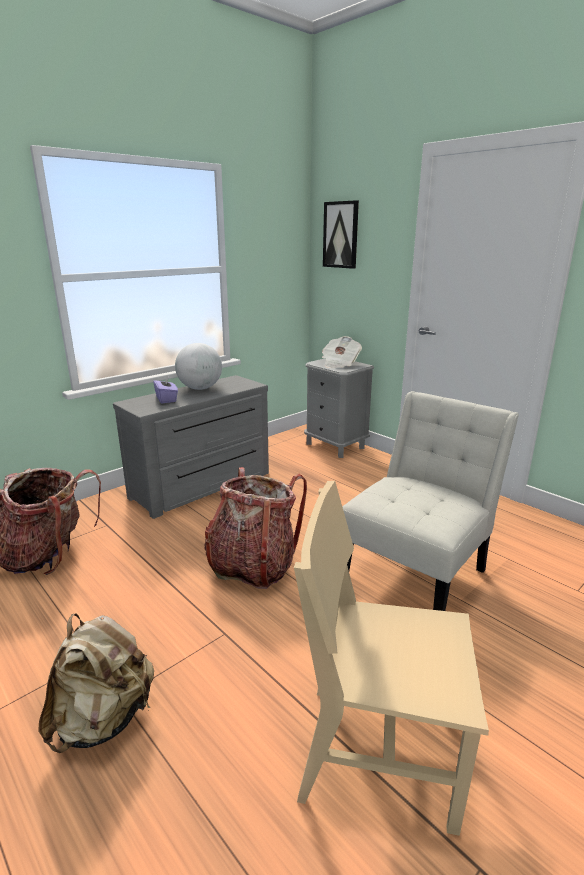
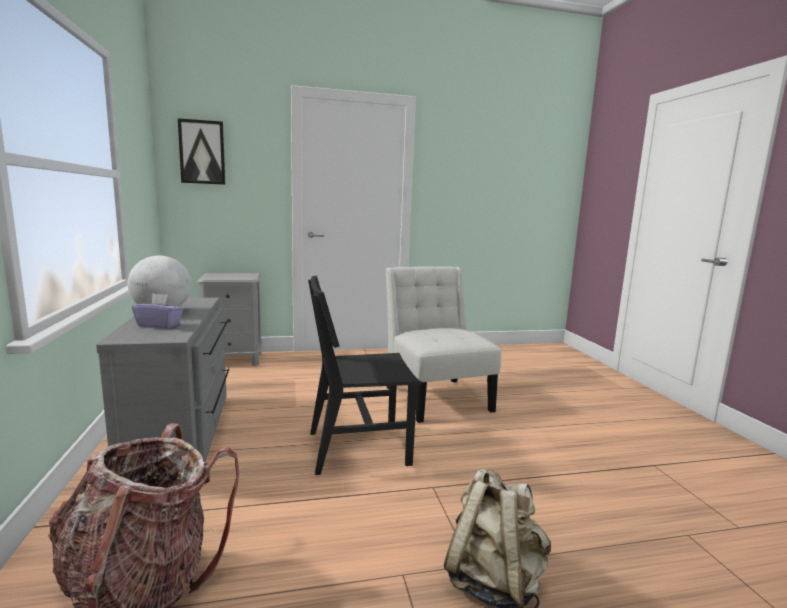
camera: 60 degrees left, 10 degrees down
(253, 565) = (358, 448): backpack -> black chair
(339, 364) = (231, 275): newspaper -> none
(378, 752) = (578, 465): beige chair -> none

